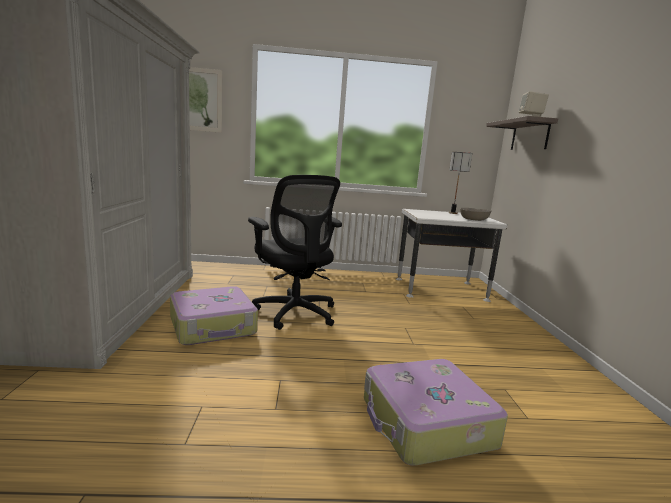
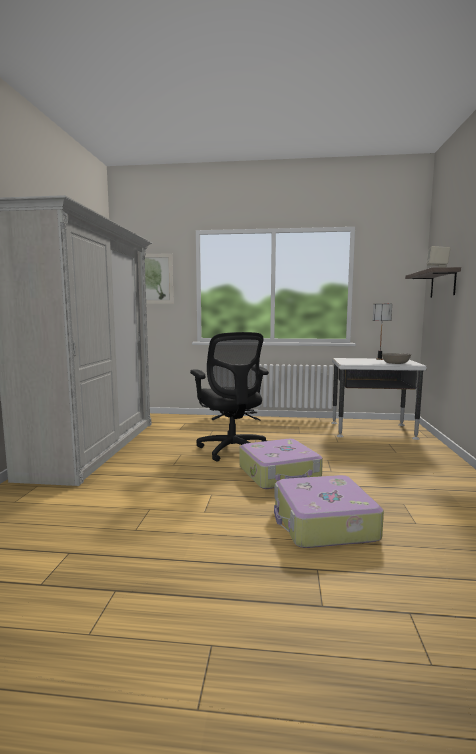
camera: 10 degrees right, 5 degrees down
(213, 326) = (164, 459): suitcase -> suitcase (280, 474)

